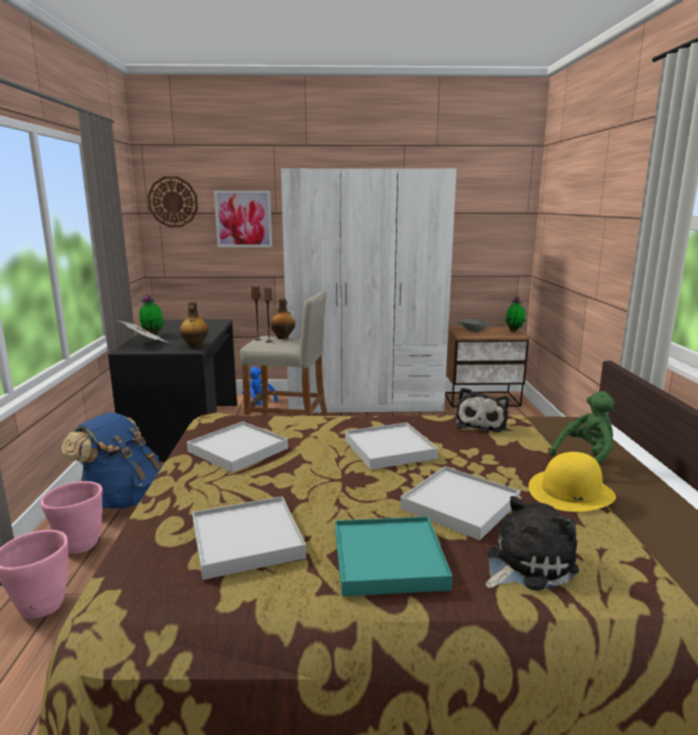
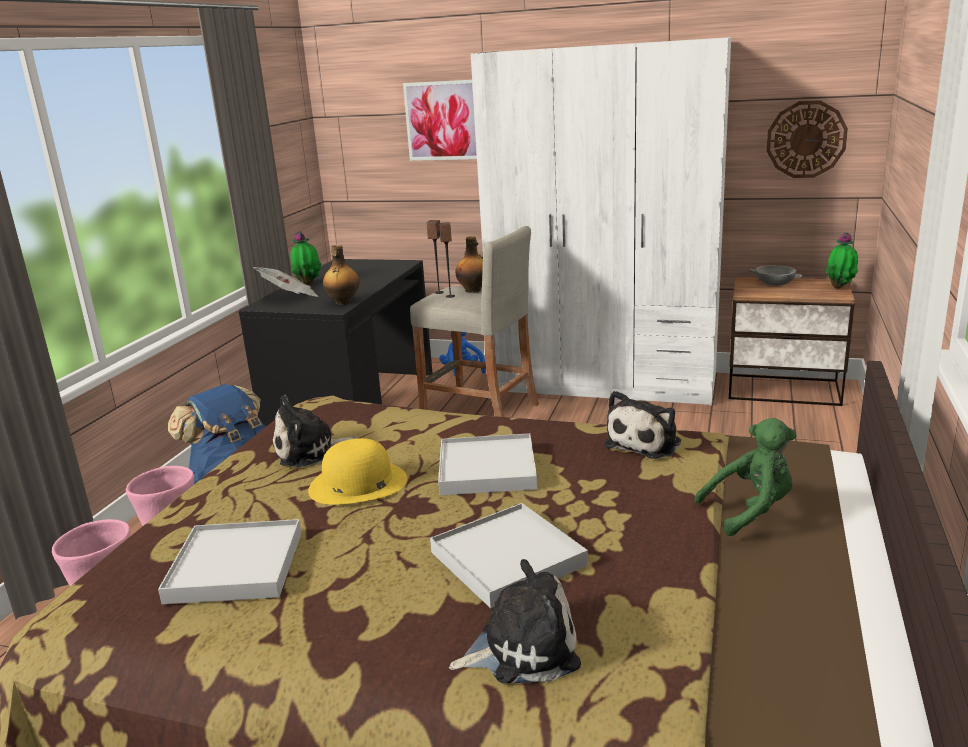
camera: 20 degrees right, 5 degrees up
(173, 202) = (354, 101): wall clock -> wall clock (806, 139)
(238, 450) = (310, 451): white tray -> plush toy
(389, 560) = (365, 615): turquoise tray -> none
(571, 492) = (674, 560): yellow hat -> yellow hat (357, 484)

